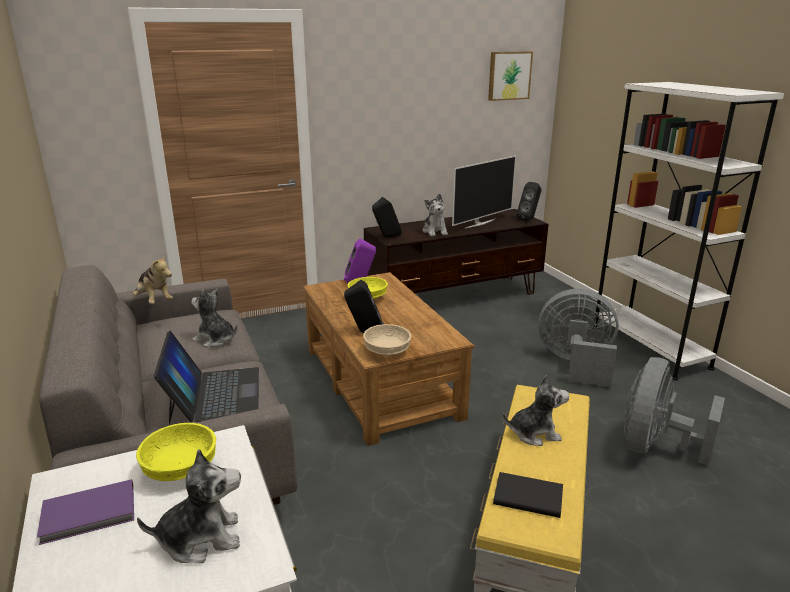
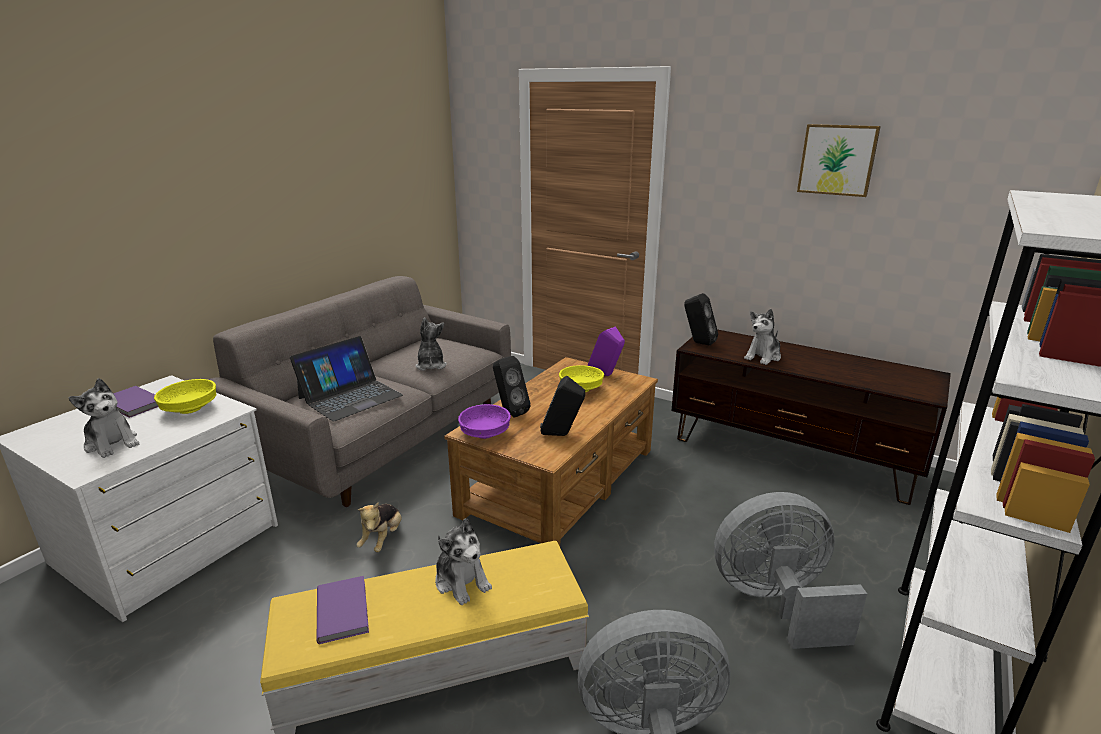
camera: 55 degrees right, 0 degrees up
(154, 301) = (435, 320): plush toy -> plush toy (382, 539)
(386, 351) = (484, 433): beige bowl -> purple bowl
(479, 223) = (842, 369): television -> none
(509, 75) = (978, 164): picture -> picture (837, 159)
(527, 496) = (344, 610): black book -> purple book
(529, 219) = (929, 391): black speaker -> black speaker (562, 435)
(575, 364) = (775, 602): grey fan -> grey fan turned 75 degrees counterclockwise

